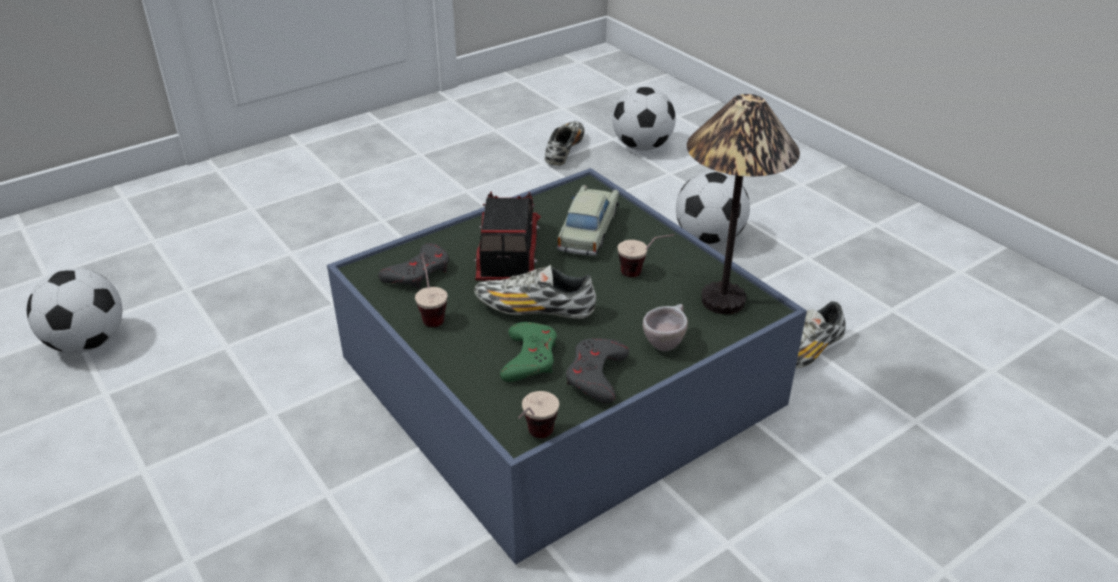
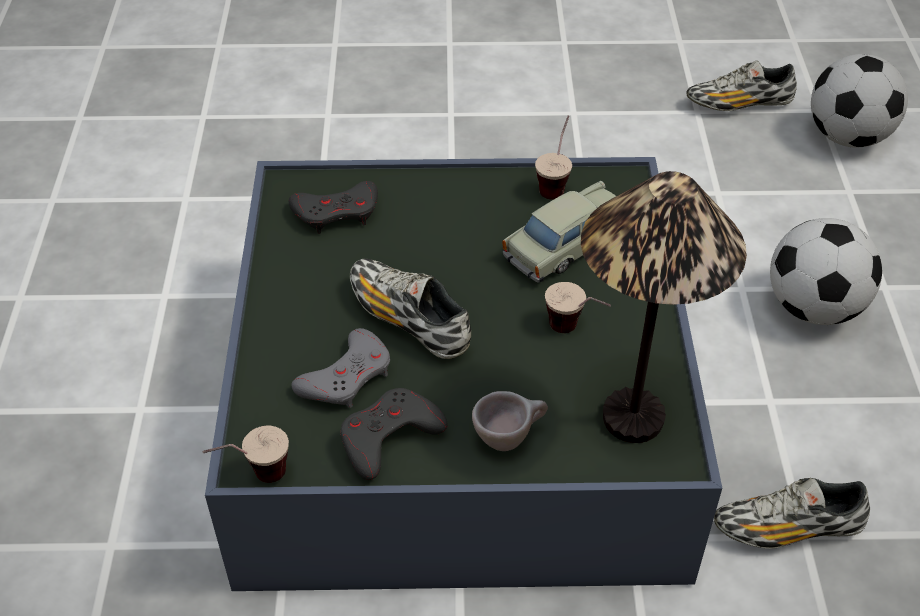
camera: 35 degrees right, 10 degrees up
(87, 343) = (79, 137): football -> none
(431, 313) = (303, 270): cup -> cup (555, 183)
(506, 252) = (450, 230): toy truck -> none
(529, 358) = (347, 377): green game controller -> grey game controller
(564, 151) = (739, 104): shoe -> shoe turned 150 degrees counterclockwise

